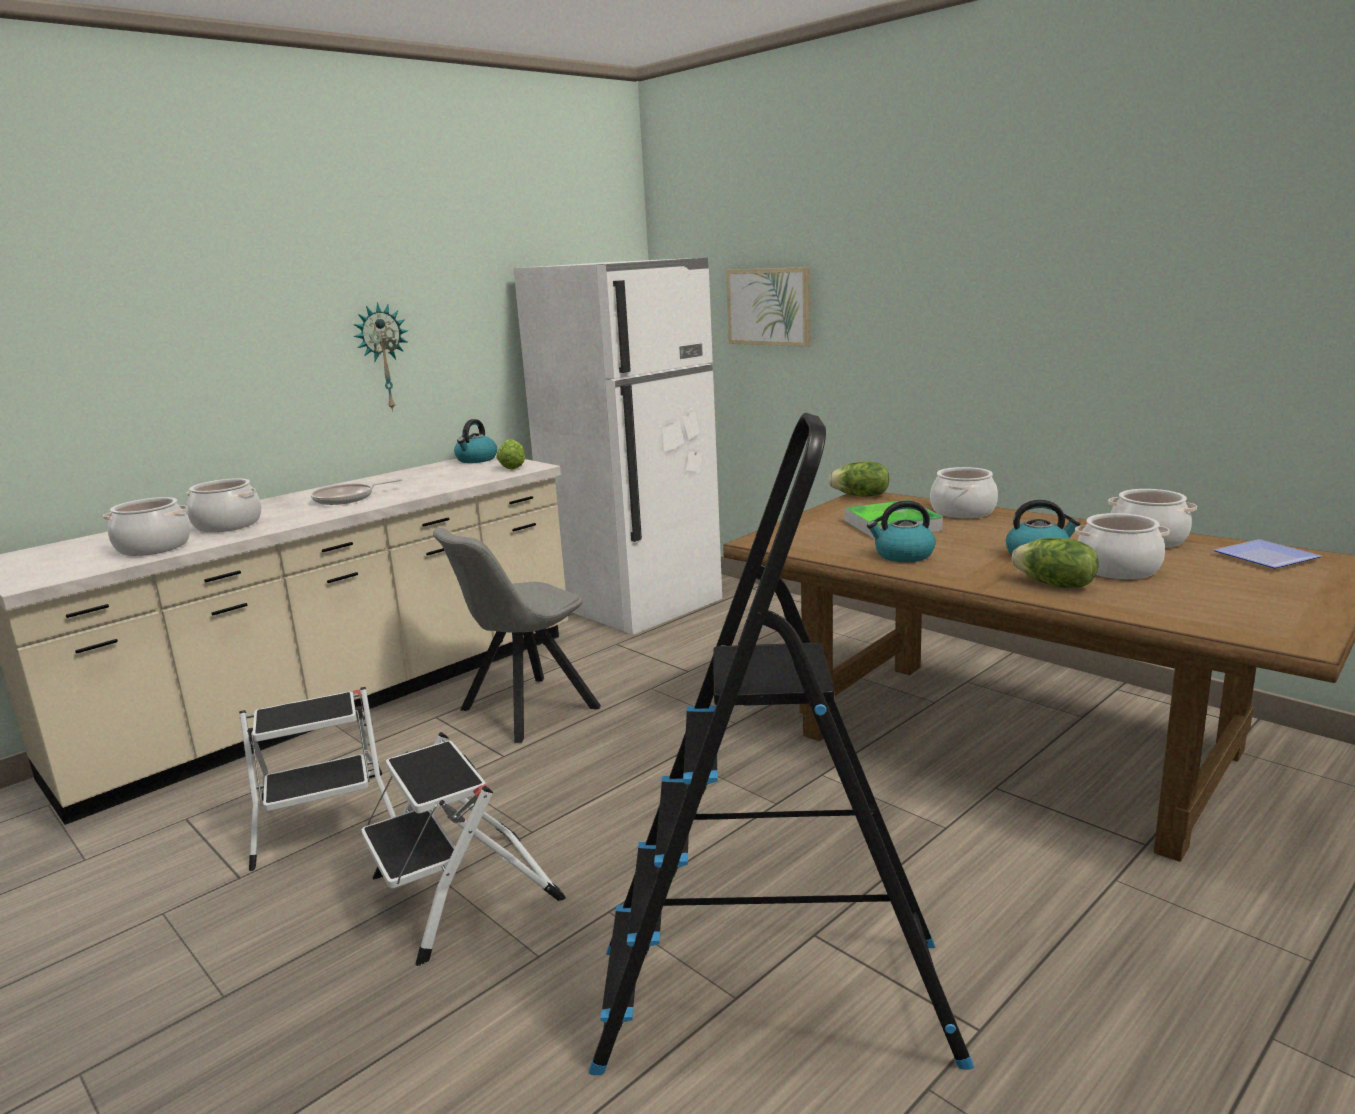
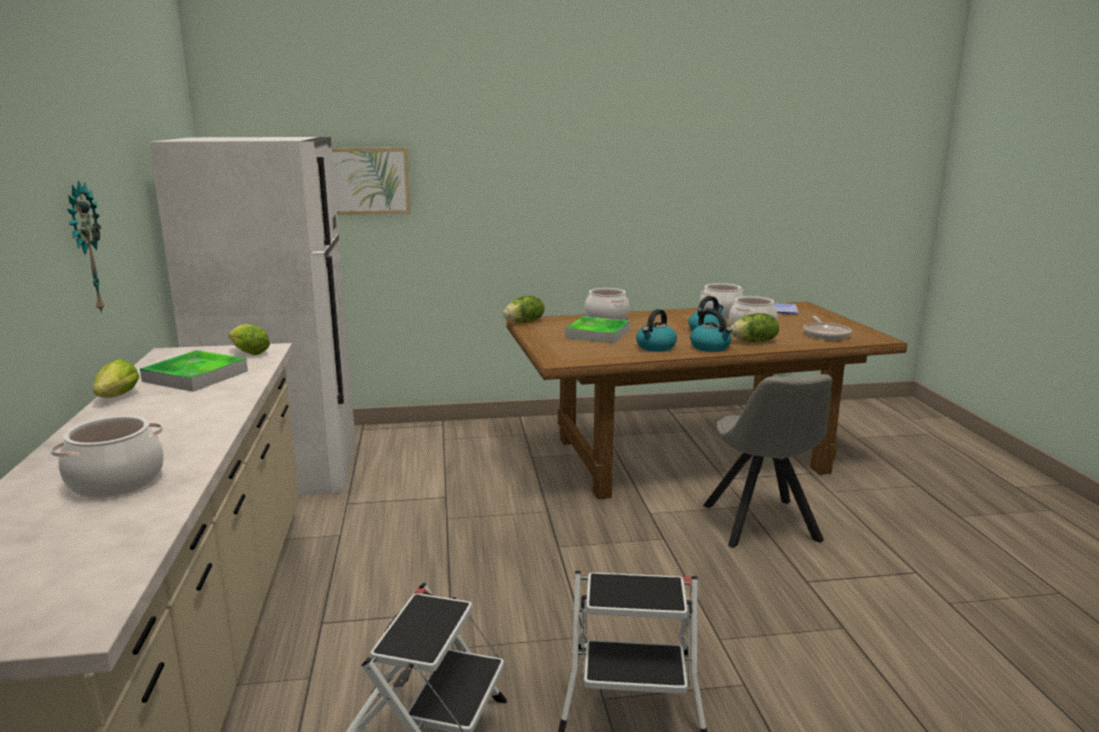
camera: 55 degrees left, 0 degrees up
(154, 547) = (110, 530): cooking pot -> none
(347, 498) = (170, 418): frying pan -> frying pan (825, 334)
(372, 479) = (116, 398): none -> lettuce
(440, 476) = (195, 376): none -> tray
(476, 460) = (174, 356): kettle -> kettle (710, 347)
(526, 710) = (389, 577): grey chair -> grey chair (762, 524)
(771, 1005) = (858, 619): black step ladder -> none

